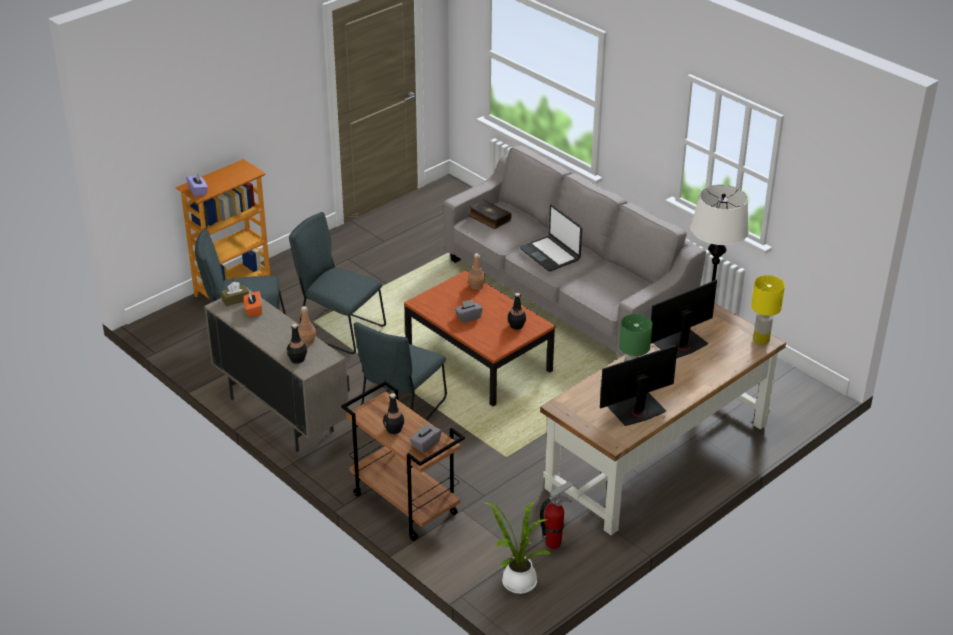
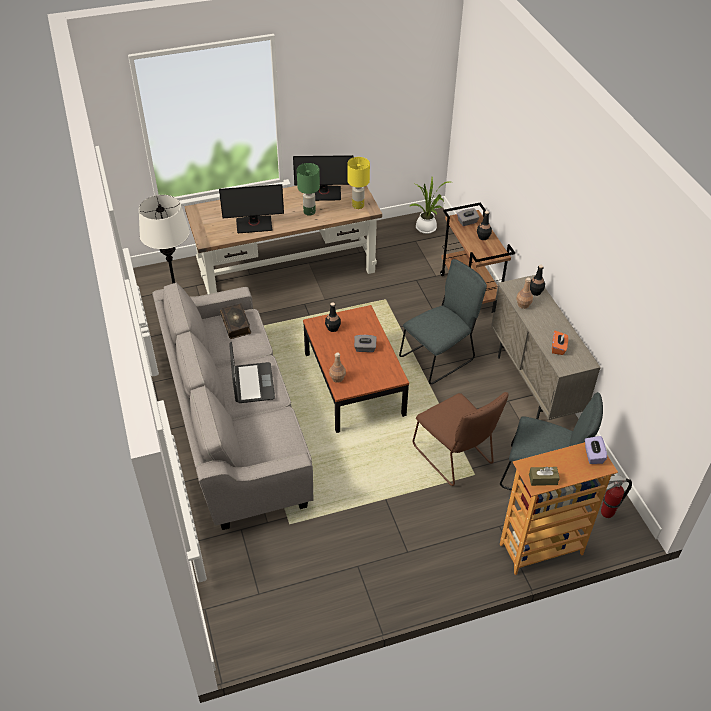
camera: 155 degrees left, 10 degrees up
(235, 300) = (571, 364): brown tissue box -> brown tissue box (543, 479)
(338, 329) = (455, 457): grey chair -> brown chair
(489, 218) = (273, 449): book -> book (236, 324)
(553, 543) = (392, 241): fire extinguisher -> fire extinguisher (606, 513)
(761, 340) = (198, 212): yellow table lamp -> yellow table lamp (358, 205)

